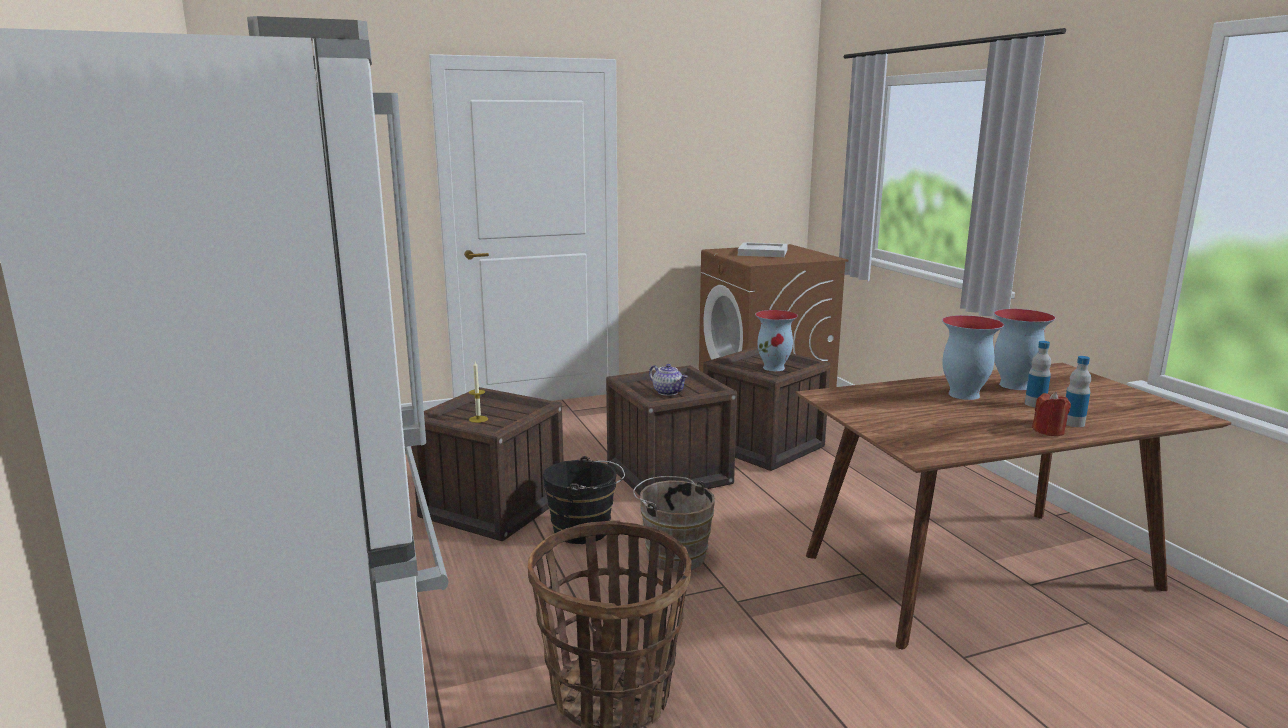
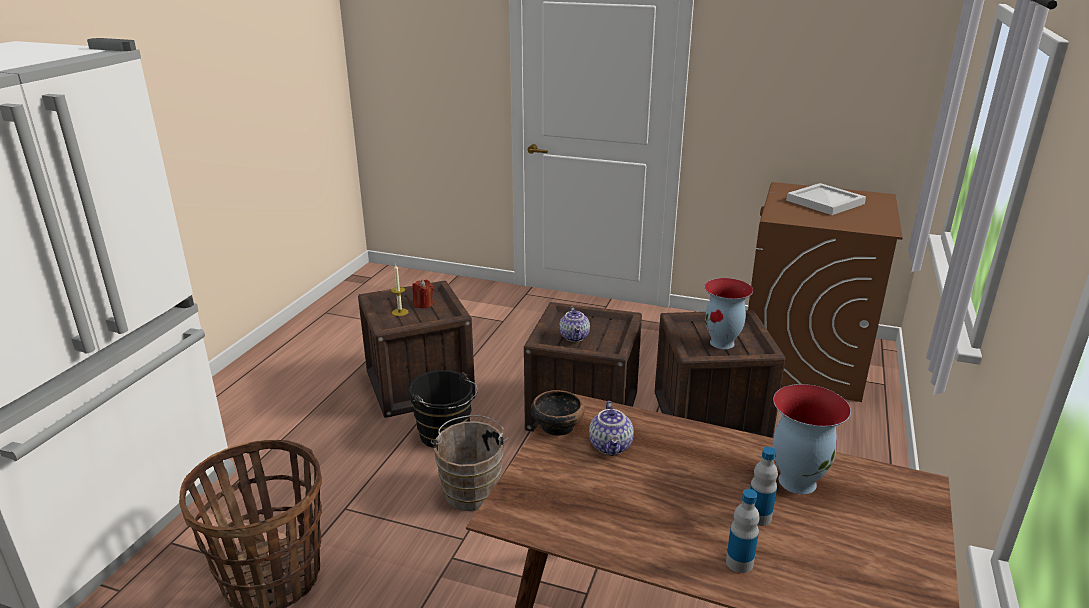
camera: 40 degrees right, 10 degrees up
(839, 406) = (557, 426): none -> bowl
(894, 404) = (611, 446): none -> teapot
(962, 394) = (708, 466): vase -> none
(1048, 431) = (685, 557): red candle -> red candle (423, 304)

